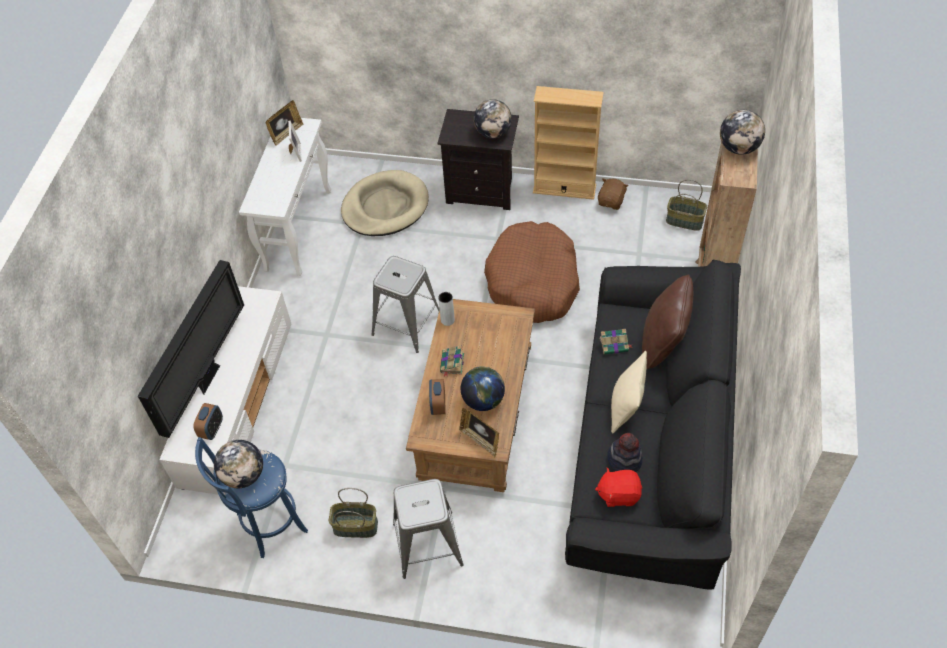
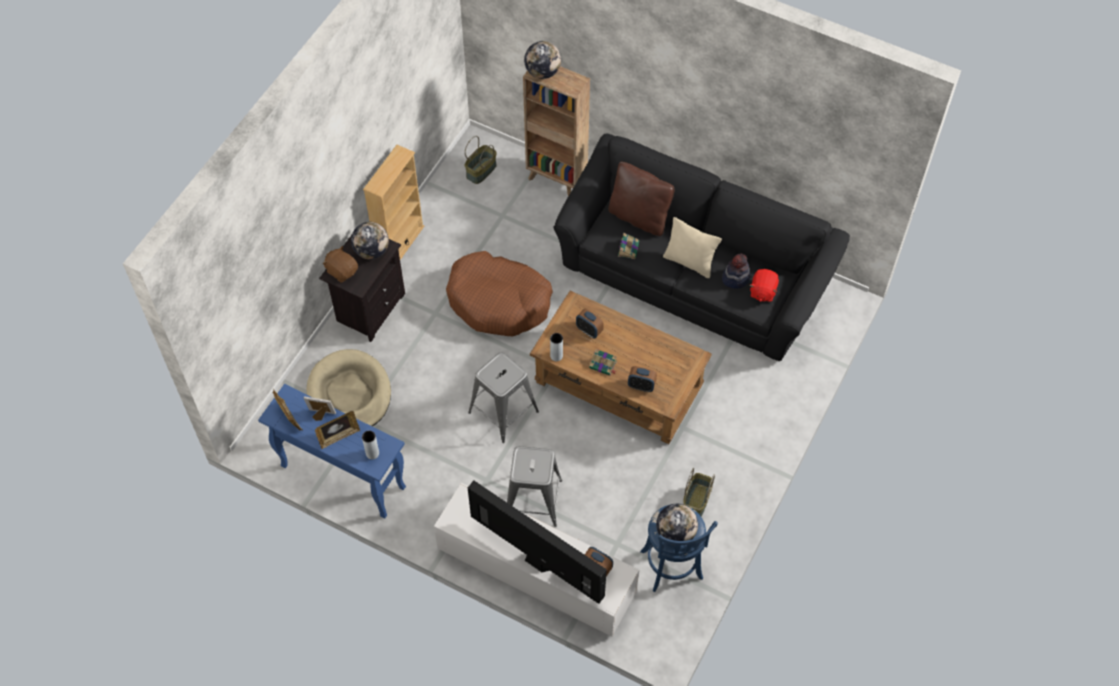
camera: 75 degrees left, 5 degrees up
(265, 199) = (372, 453): none -> grey vase
(298, 229) = (342, 476): white console table -> blue console table
(428, 544) = (729, 452): grey stool -> grey stool (533, 500)
(480, 440) = (686, 365): picture frame -> picture frame (339, 436)
(483, 400) = (649, 353): globe -> none
(490, 339) = (589, 330): none -> alarm clock
(611, 201) = (433, 214): brown plush toy -> brown plush toy (342, 271)

